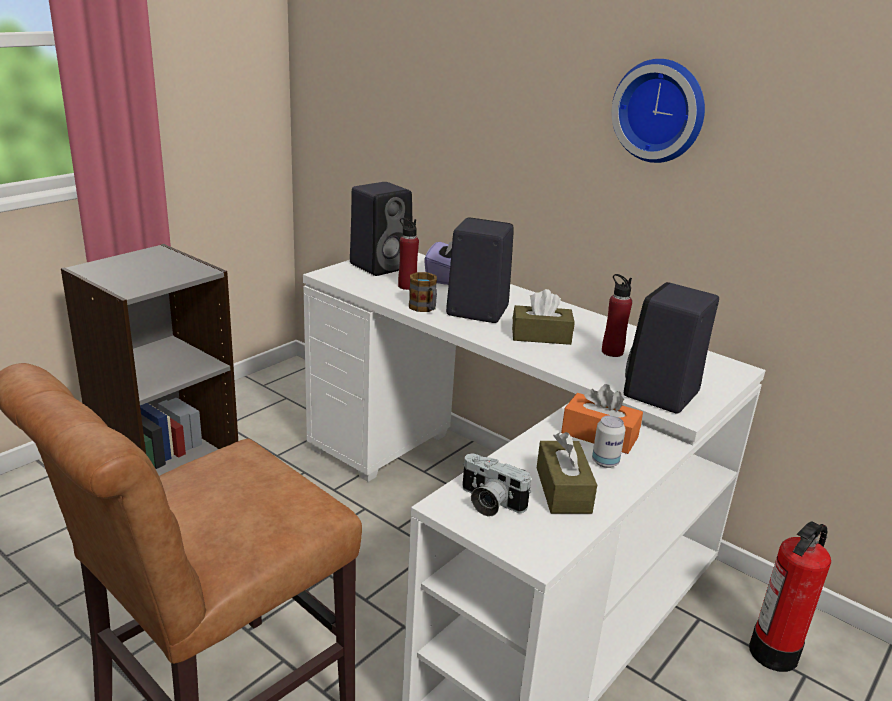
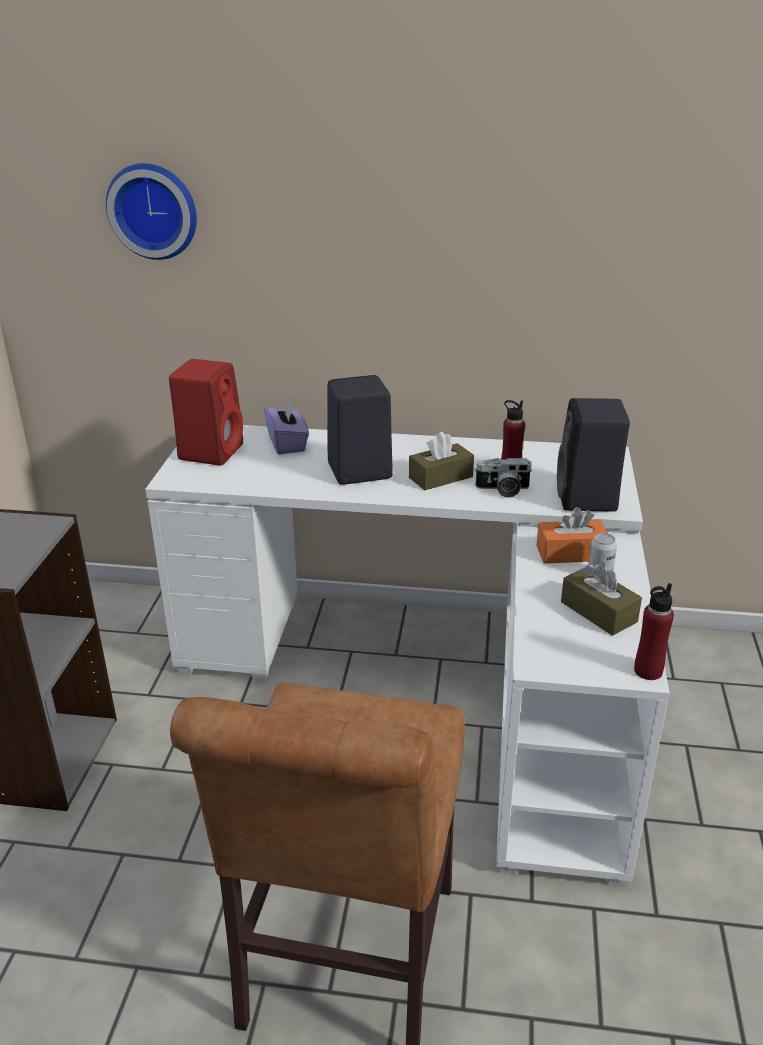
camera: 30 degrees left, 5 degrees up
(381, 265) = (211, 451): black speaker -> red speaker
(407, 286) = (265, 466): red bottle -> red bottle (648, 671)
(424, 309) = (312, 486): mug -> none
(489, 502) = (562, 647): camera -> camera (502, 490)
(660, 110) = (494, 234): wall clock -> wall clock (154, 210)
(774, 653) = (691, 676): fire extinguisher -> none

